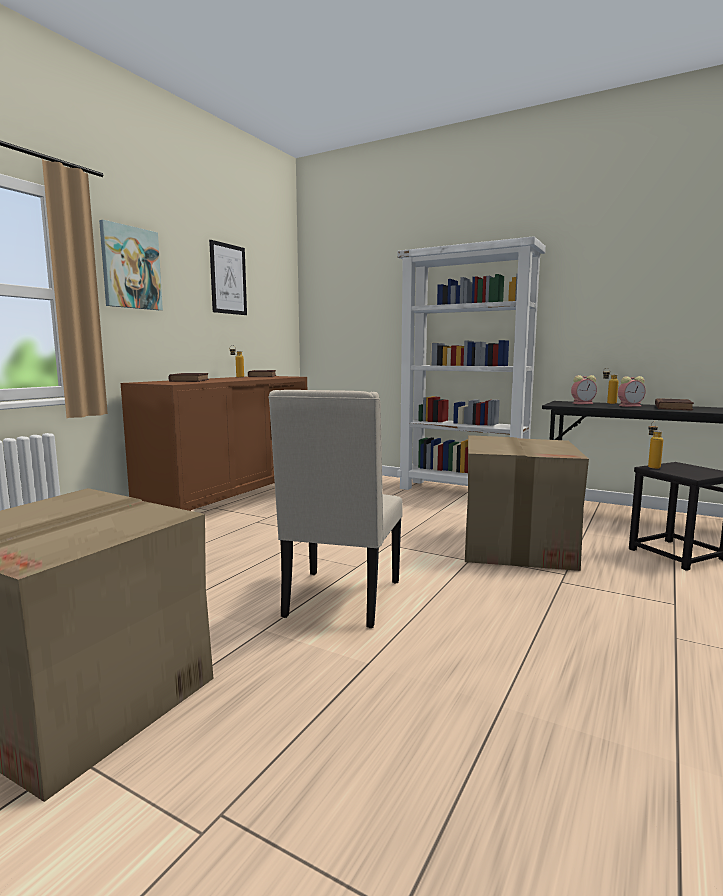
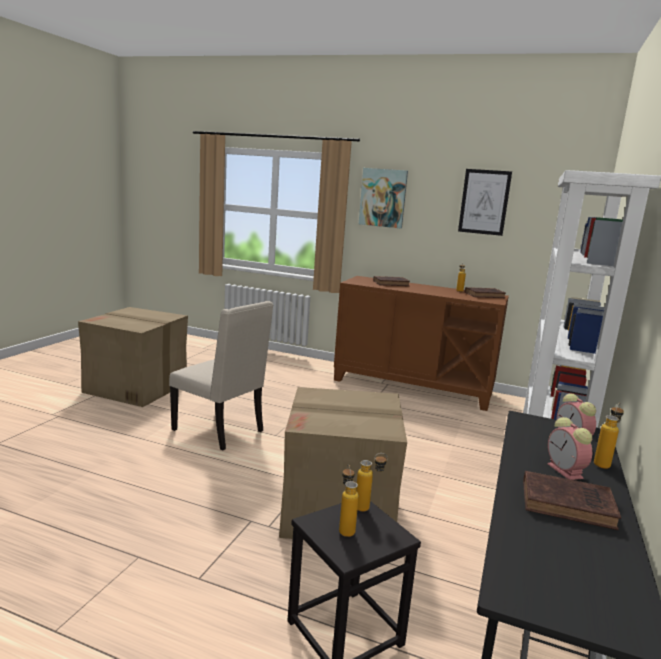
camera: 80 degrees right, 5 degrees up
(341, 599) = (220, 431): beige chair -> beige chair turned 150 degrees counterclockwise
(687, 471) = (345, 528): none -> bottle

